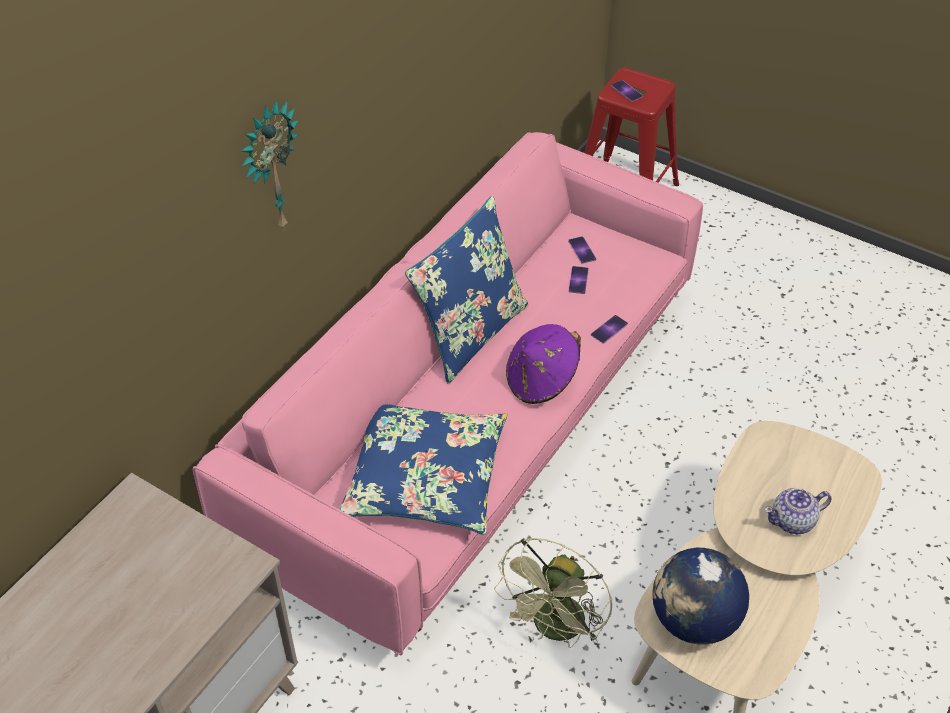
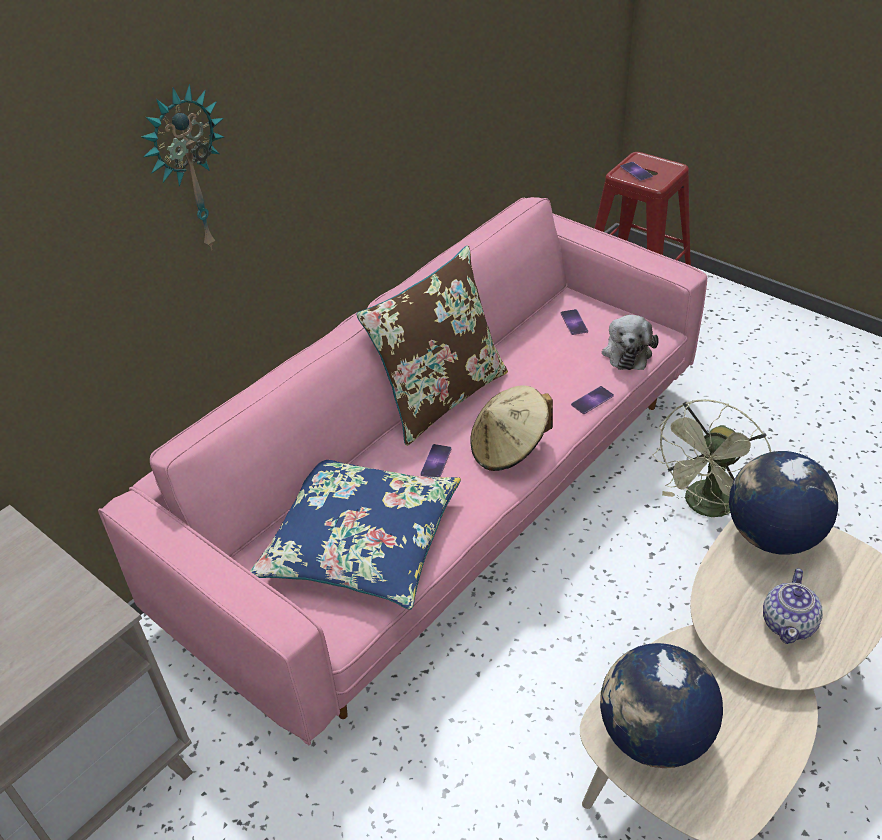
camera: 10 degrees right, 5 degrees down
(470, 333) = (440, 397): blue pillow -> brown pillow
(541, 381) = (509, 449): purple hat -> beige hat
(555, 629) = (500, 731): green fan -> green fan (707, 508)
(578, 280) = (565, 350): phone -> phone (436, 461)
(634, 278) = (627, 351): none -> plush toy
(775, 447) = (772, 536): none -> globe
(793, 521) = (789, 623): teapot -> teapot turned 60 degrees counterclockwise

